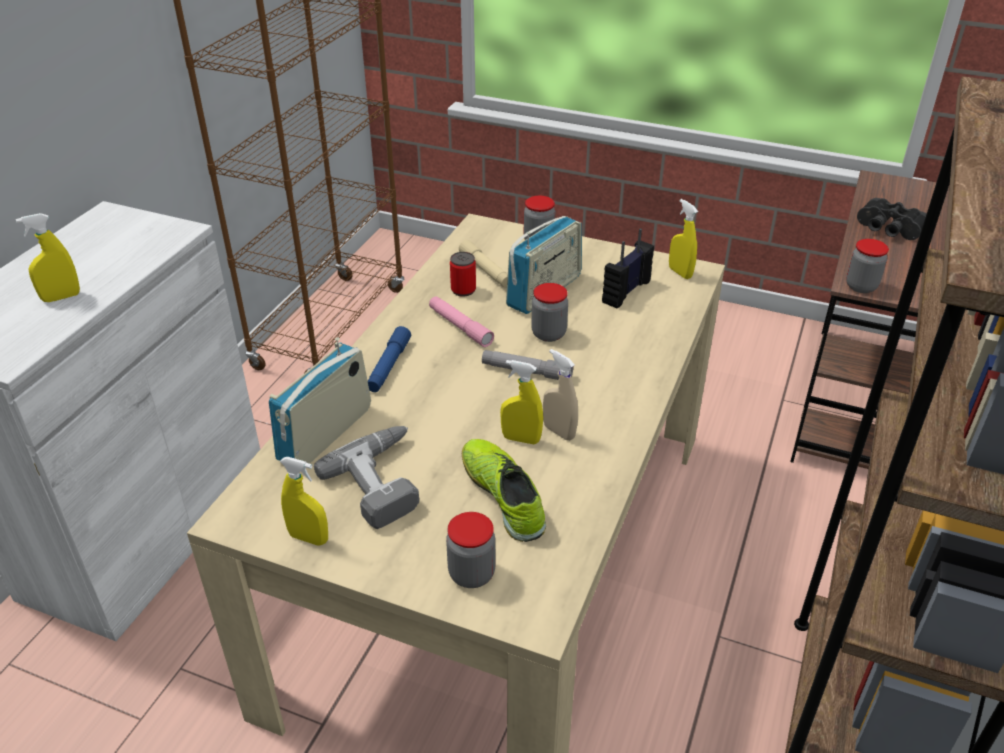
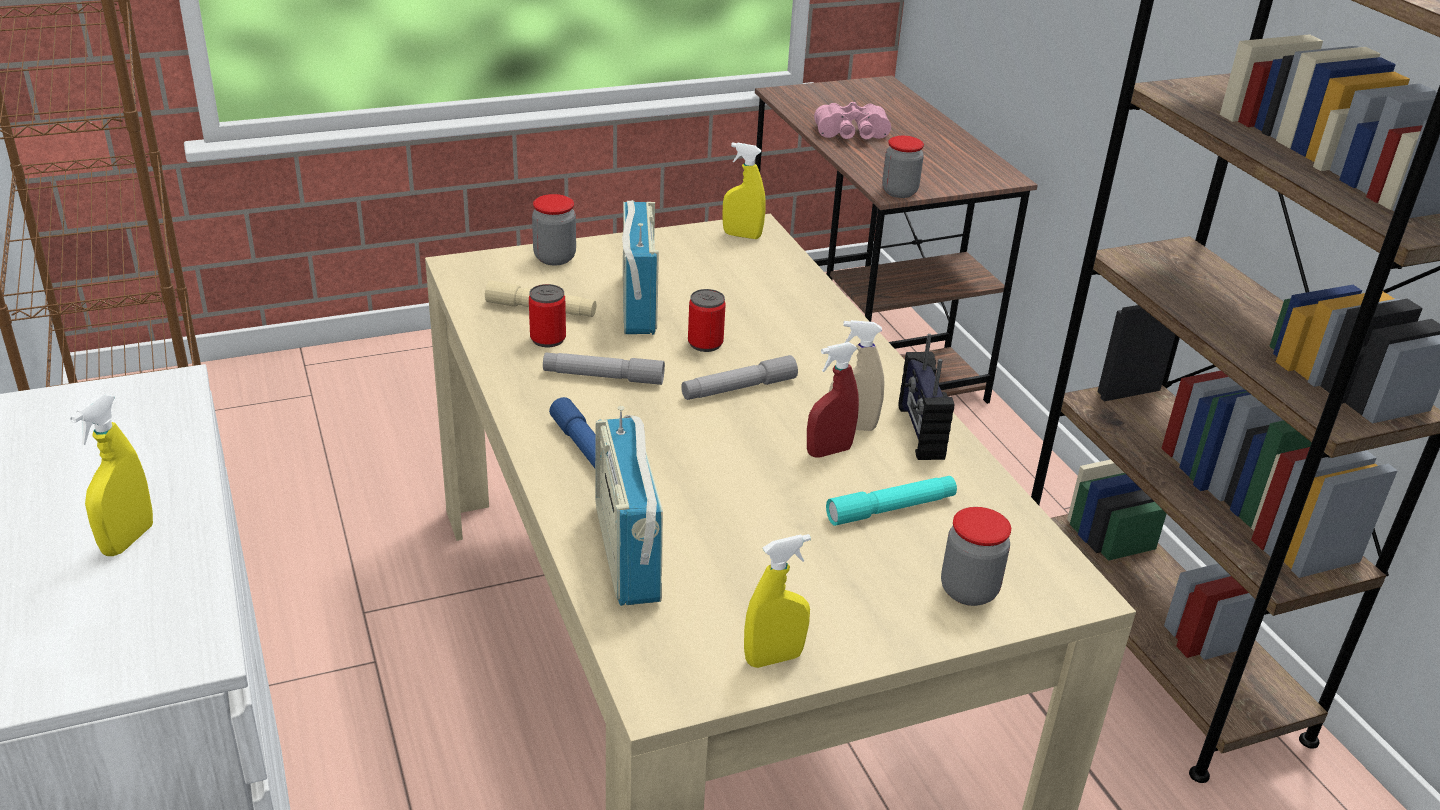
camera: 45 degrees left, 5 degrees down
(385, 481) = (763, 561): power drill -> none
(460, 327) = (603, 377): pink flashlight -> grey flashlight
(503, 496) = (891, 509): shoe -> turquoise flashlight
(521, 439) = (829, 451): yellow spray bottle -> red spray bottle
(548, 334) = (705, 343): jar -> can
(625, 291) = (717, 273): radio -> radio (919, 432)
(888, 230) = (852, 135): black binoculars -> pink binoculars

